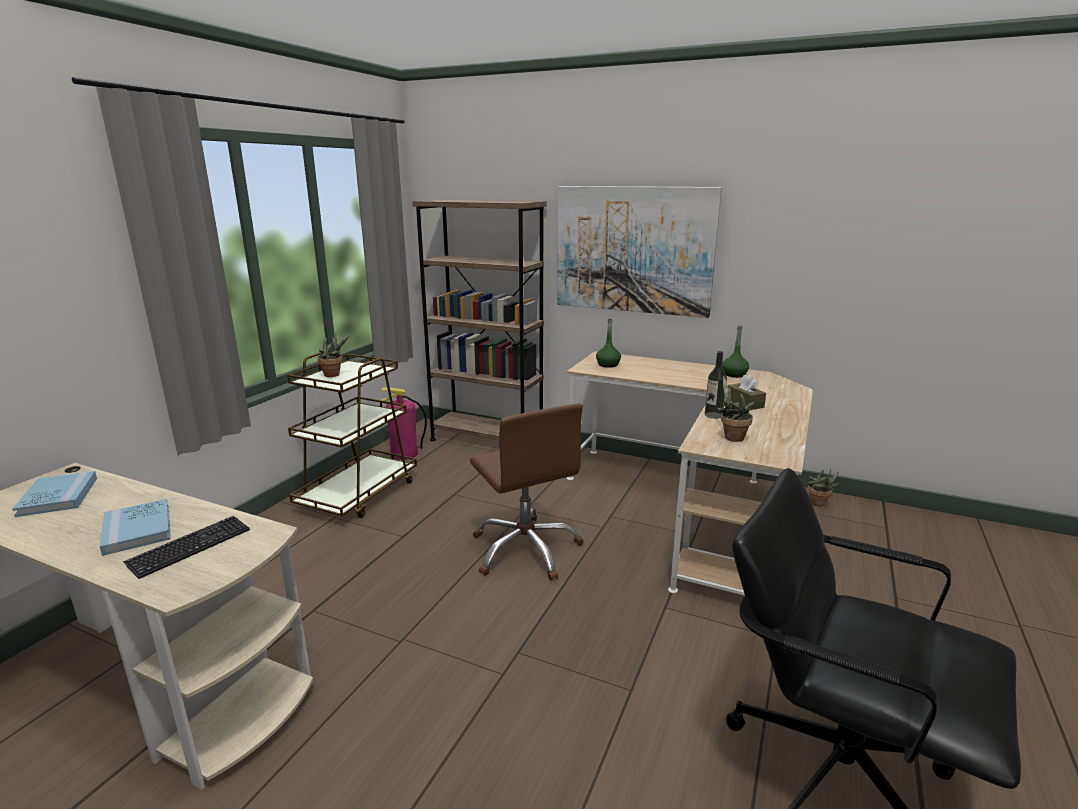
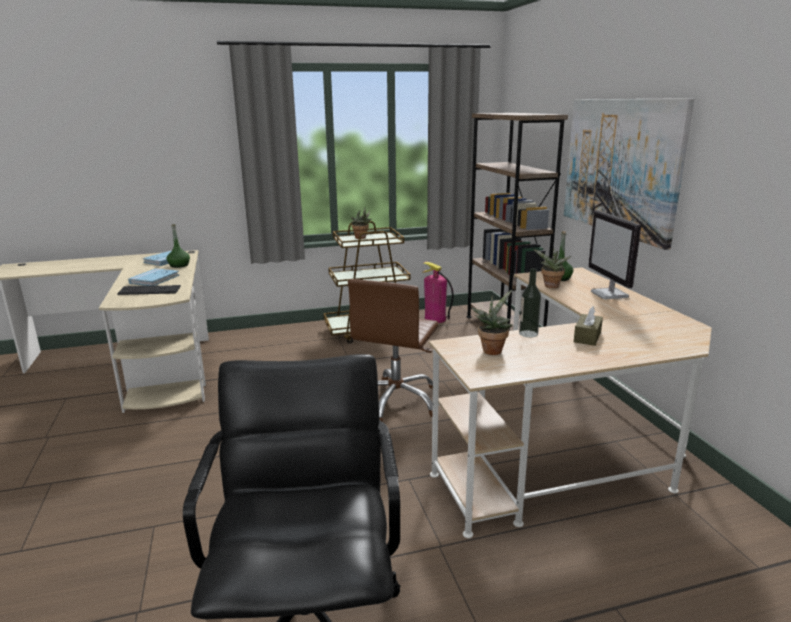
camera: 50 degrees right, 0 degrees up
(670, 367) = (610, 294): none -> monitor
(734, 374) = (657, 317): green bottle -> green bottle (179, 265)
(818, 504) = (717, 507): potted plant -> potted plant (550, 286)

